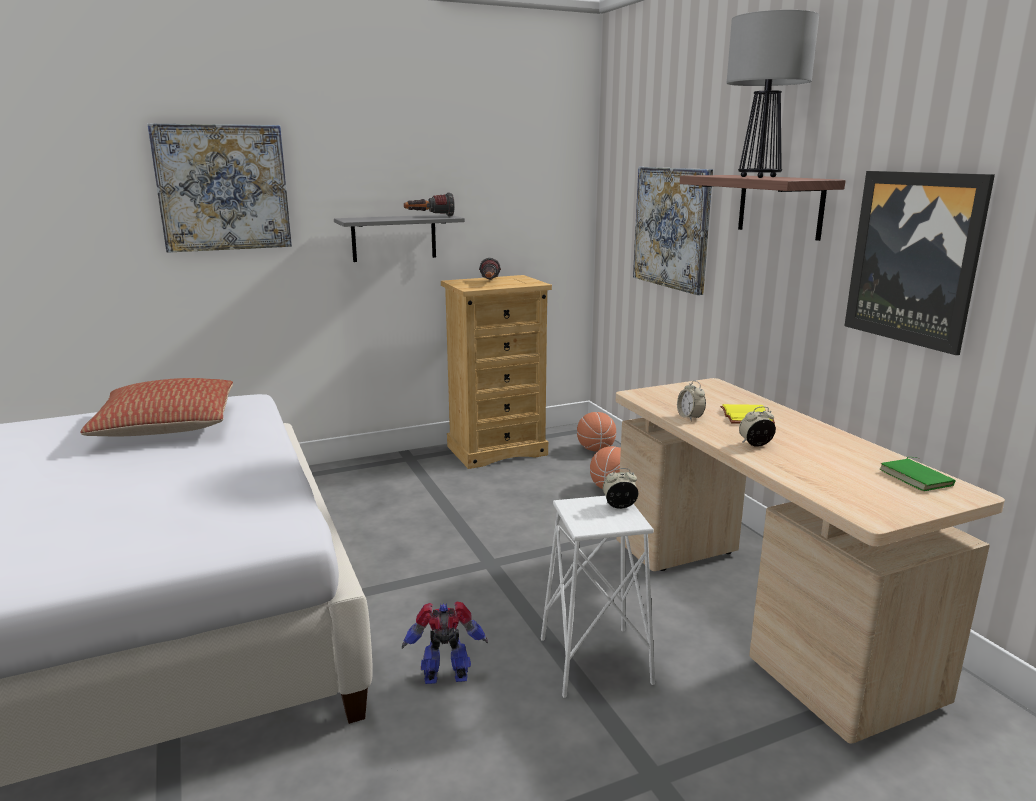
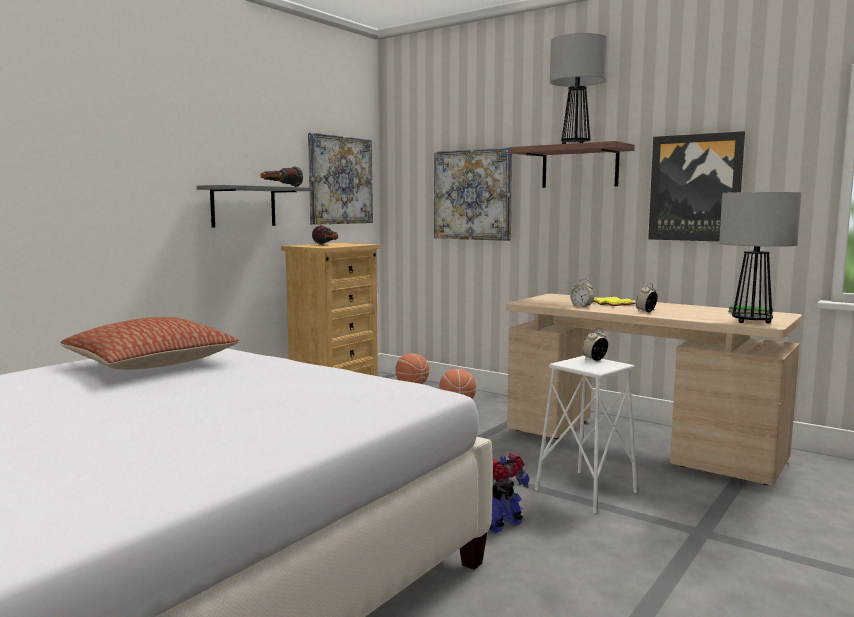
camera: 30 degrees left, 10 degrees down
(223, 188) = (102, 149): picture -> picture (340, 180)
(864, 503) = (751, 322): none -> table lamp

